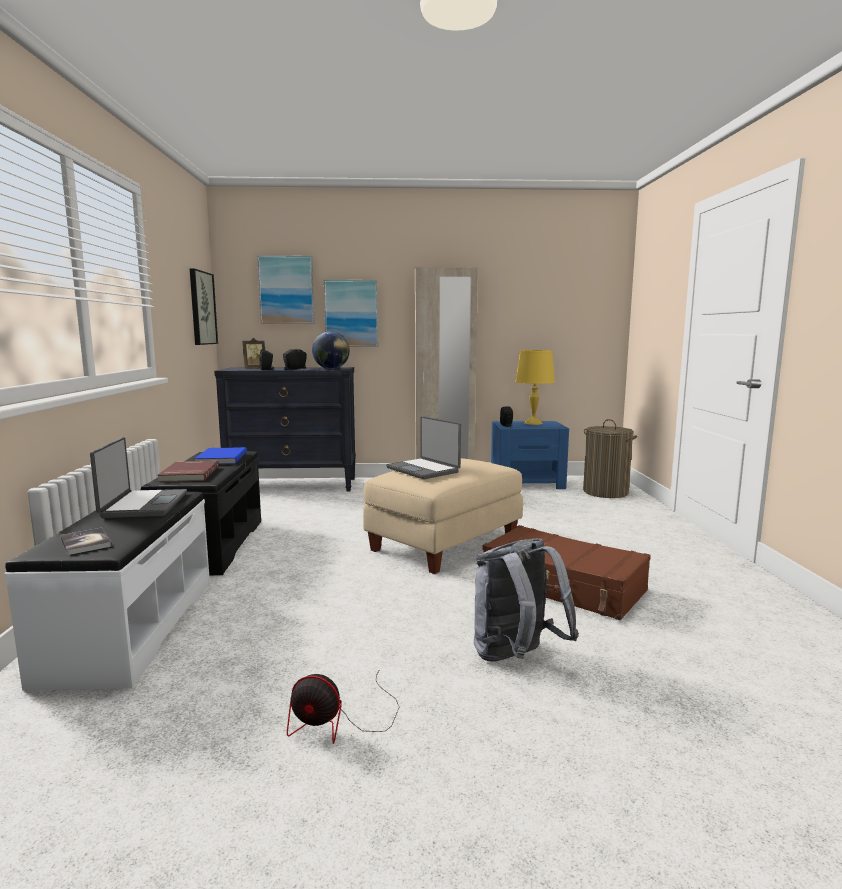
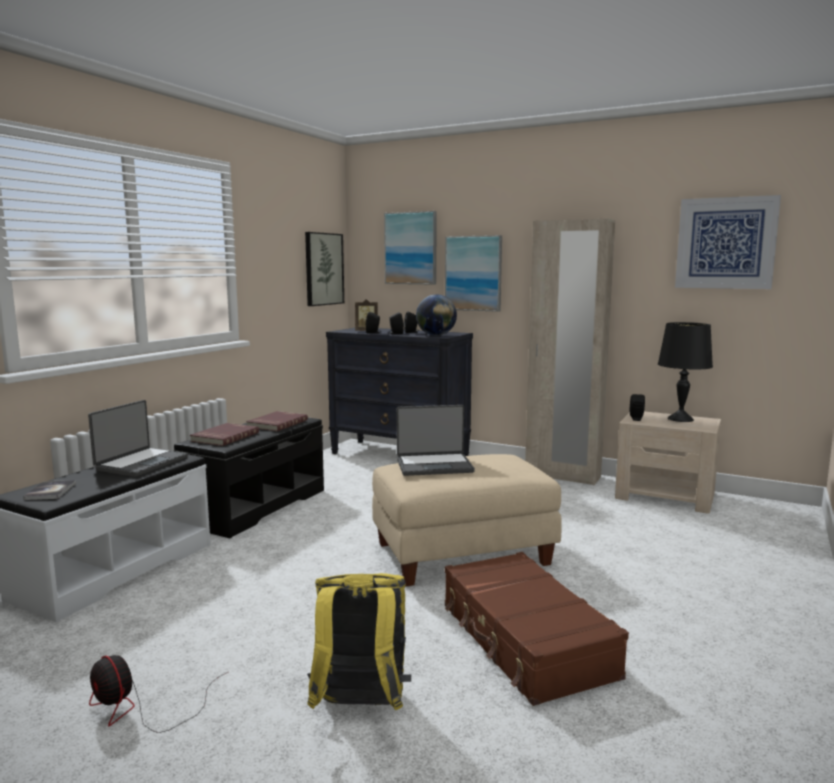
camera: 30 degrees right, 0 degrees up
(220, 458) = (276, 423): blue book -> red book
(424, 470) = (434, 465): laptop -> laptop turned 90 degrees counterclockwise
(516, 658) = (360, 707): grey backpack -> yellow backpack
(527, 483) = (665, 496): blue nightstand -> beige nightstand
(533, 423) = (680, 419): yellow table lamp -> black table lamp
(552, 290) = (725, 243): none -> picture
(605, 492) = (762, 529): laundry basket -> none

